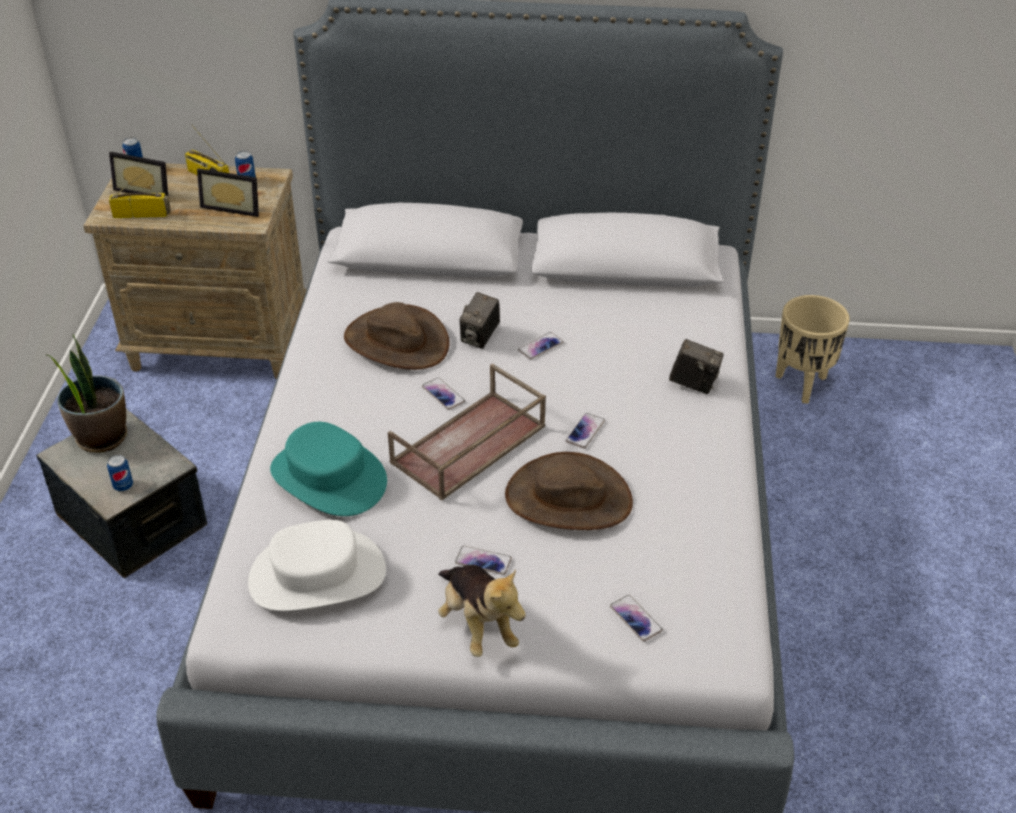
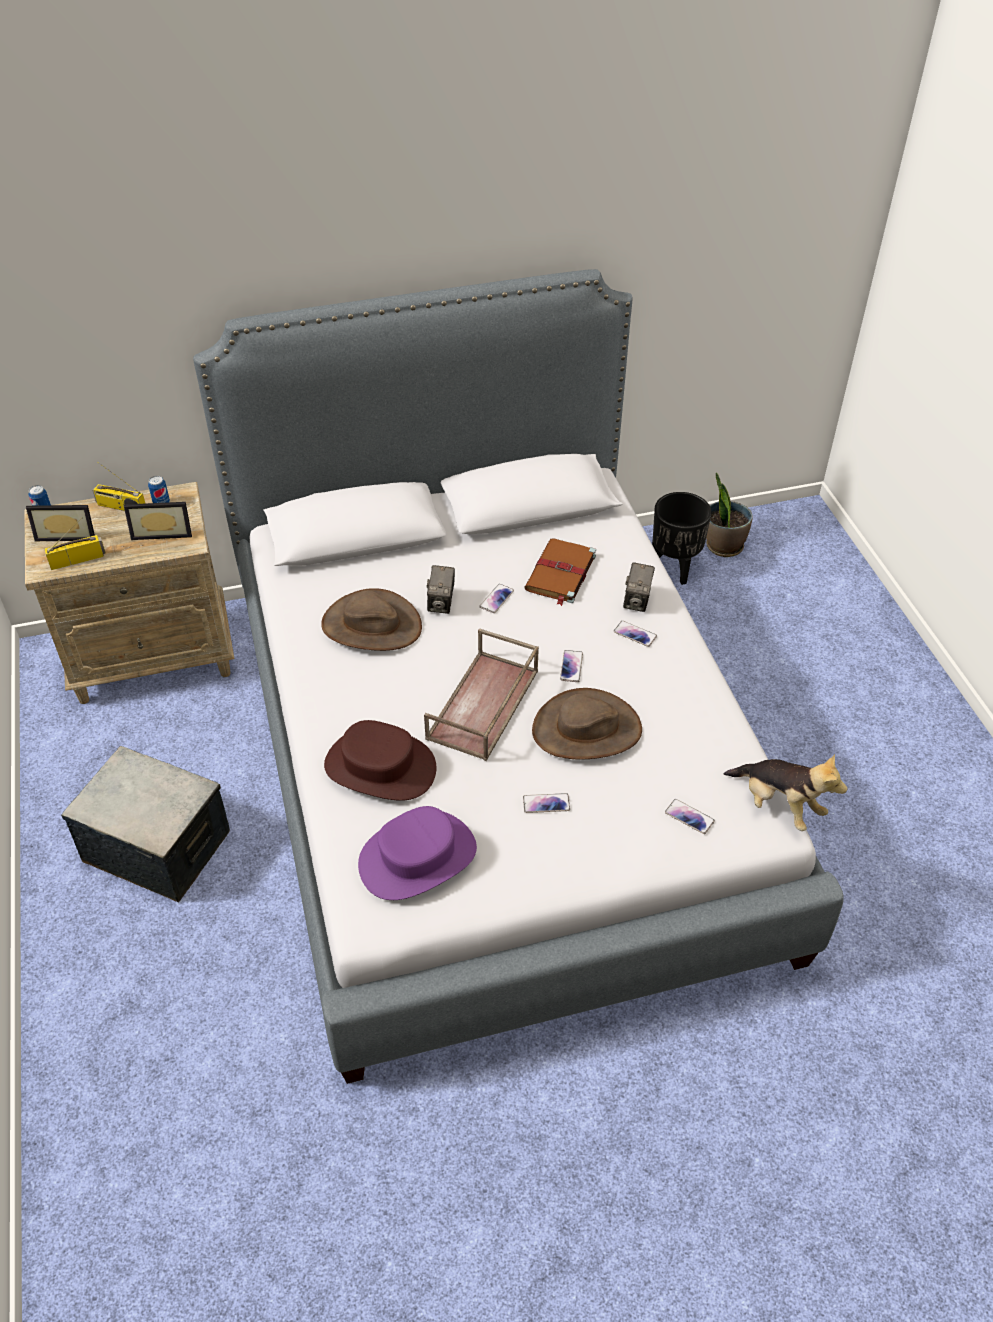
camera: 20 degrees left, 5 degrees up
(101, 437) = (115, 780): potted plant -> potted plant (723, 546)
(123, 486) = (162, 821): can -> none
(317, 576) = (418, 858): white hat -> purple hat
(328, 477) = (380, 767): turquoise hat -> brown hat
(443, 394) = (437, 664): phone -> phone (635, 634)
(477, 624) = (569, 859): plush toy -> plush toy (778, 805)
(622, 337) = (560, 574): none -> brown book
(694, 383) = (637, 601): camera -> camera turned 105 degrees clockwise
(802, 385) = (675, 568): beige planter -> black planter

